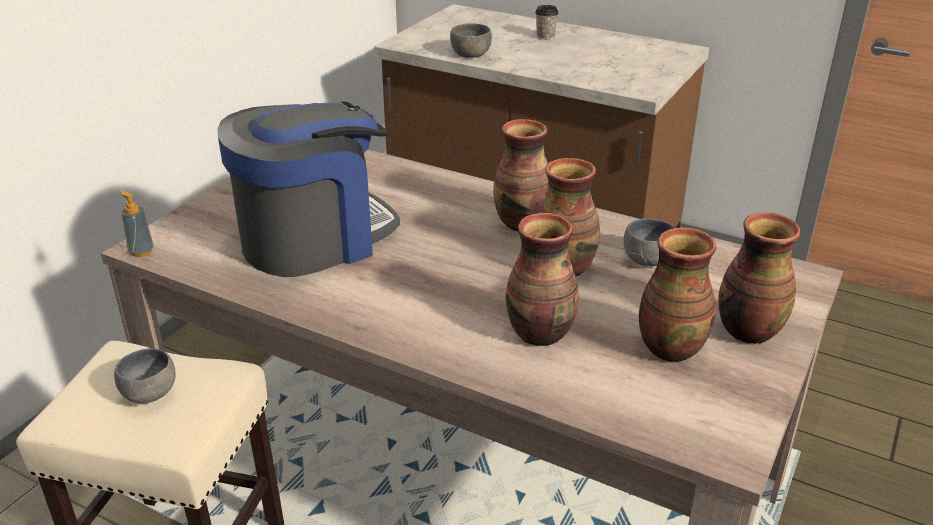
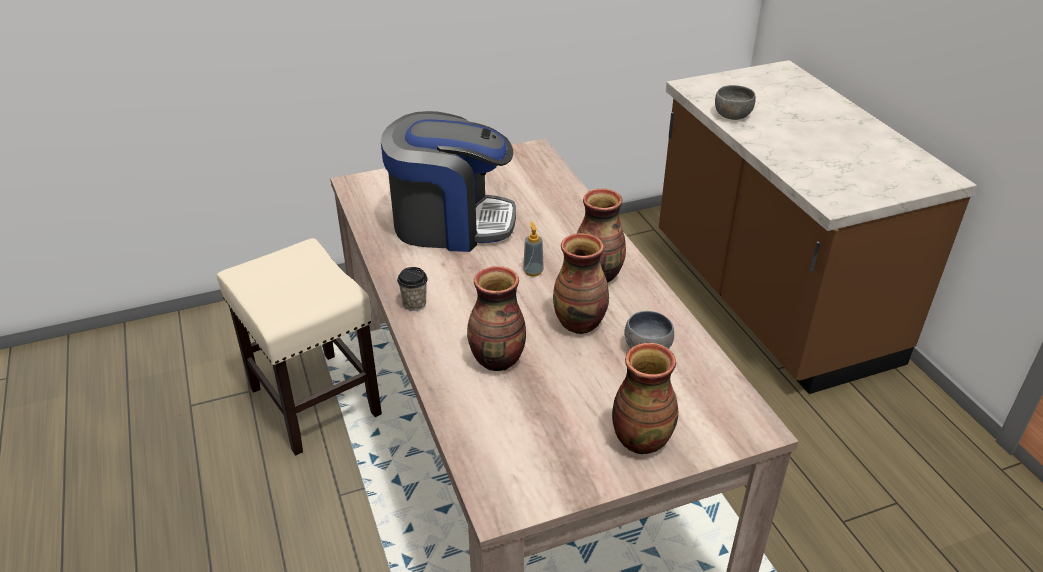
camera: 40 degrees right, 5 degrees up
(141, 251) = (350, 186): soap dispenser -> soap dispenser (533, 271)
(149, 393) = (296, 280): grey bowl -> none
(545, 36) = (824, 119): cup -> cup (414, 304)
(670, 347) = (567, 418): vase -> none

